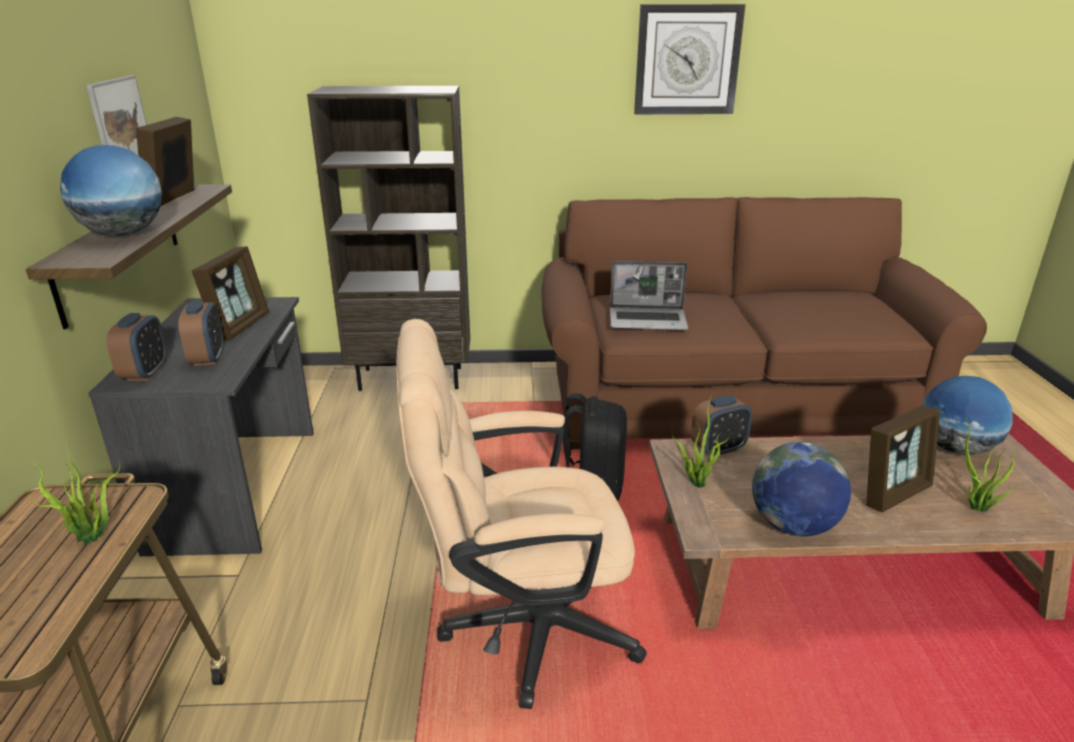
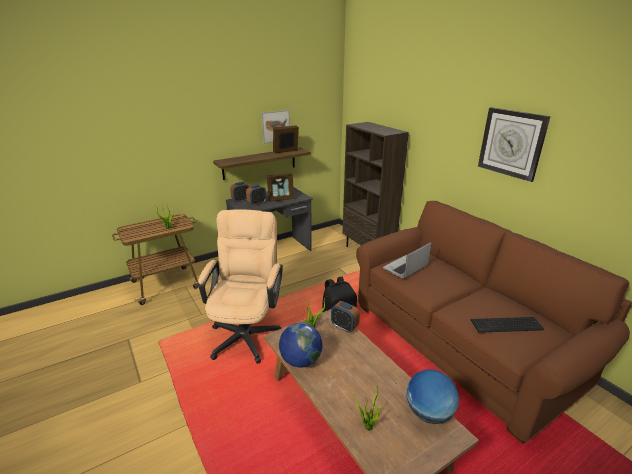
camera: 60 degrees right, 0 degrees up
(123, 234) = (247, 158): globe -> none
(521, 628) = (247, 332): beige office chair -> beige office chair turned 45 degrees clockwise
(648, 320) = (405, 268): laptop -> laptop turned 75 degrees clockwise
(846, 312) = (507, 325): none -> keyboard
(894, 493) = (355, 391): picture frame -> none

